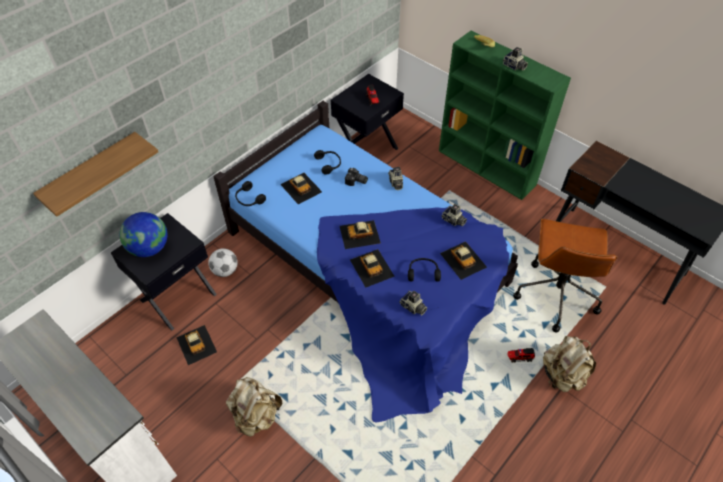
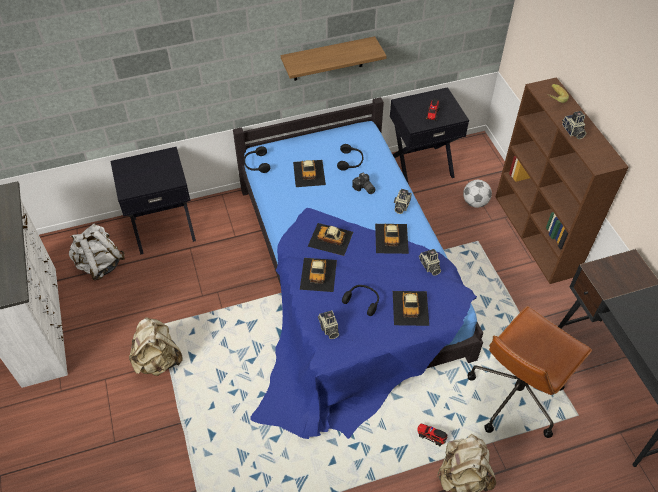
camera: 30 degrees right, 0 degrees up
(92, 174) = (106, 84): shelf -> shelf (328, 59)
(138, 358) = (100, 264): none -> white backpack
(149, 248) = (141, 170): globe -> none
(196, 344) = (152, 275): toy car -> toy car (391, 238)
(225, 270) = (216, 223): football -> football (475, 202)
(487, 168) = (535, 235): green bookcase -> brown bookcase

